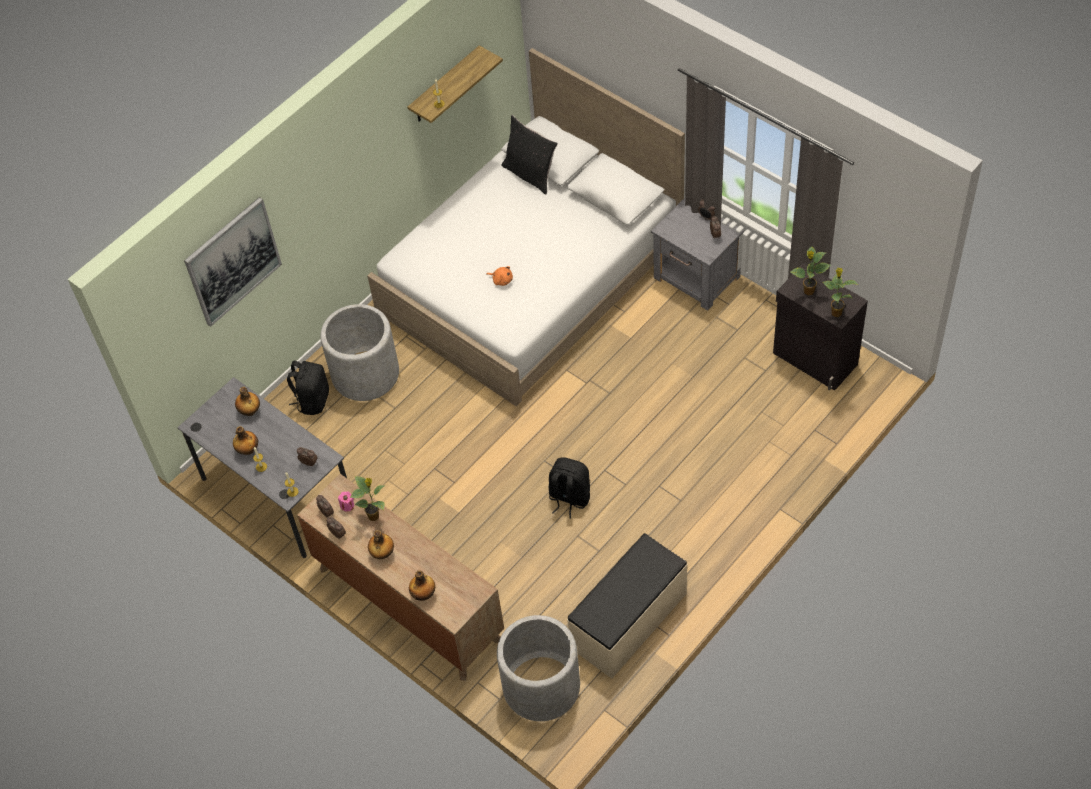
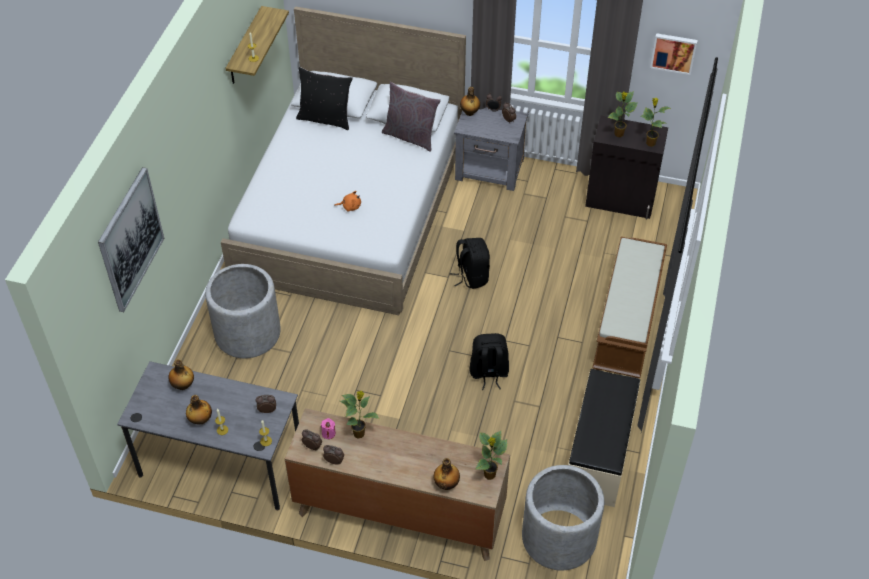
camera: 30 degrees left, 5 degrees down
(312, 400) = (210, 371): black backpack -> black backpack (471, 276)
(382, 553) = (386, 463): bottle -> bottle (469, 113)
(467, 602) = (489, 475): none -> potted plant
(604, 221) = (410, 136): none -> grey pillow
(737, 500) = (627, 326): none -> brown bench
(881, 224) = (673, 52): none -> picture

